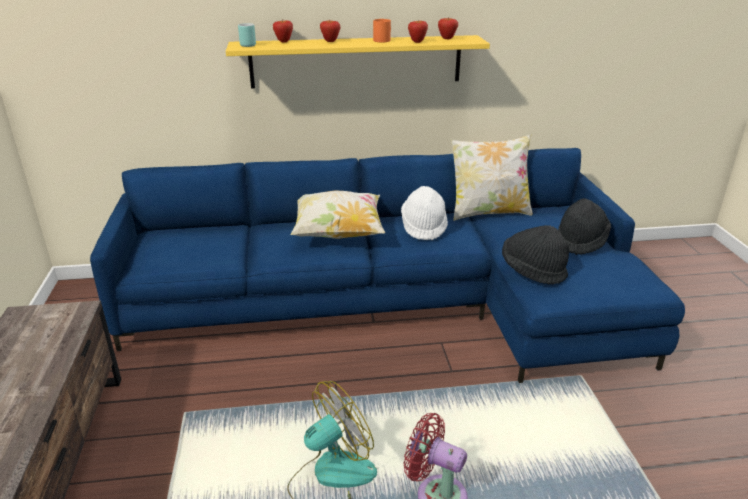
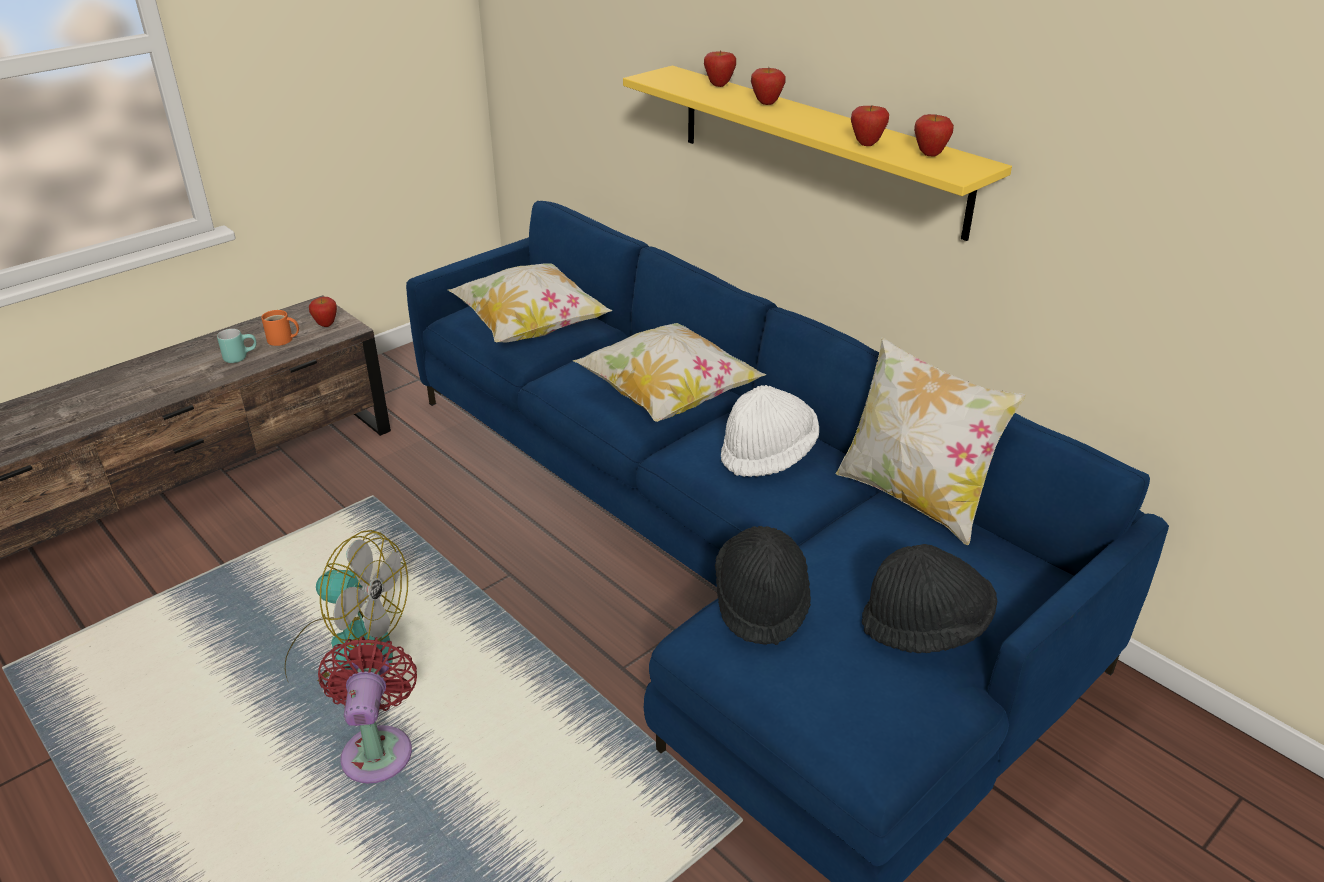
camera: 55 degrees right, 5 degrees up
(57, 317) = (326, 325): none -> apple
(203, 246) = (530, 329): none -> pillow
(248, 45) = (669, 77): turquoise mug -> turquoise mug (240, 357)
(383, 40) = (836, 125): orange mug -> orange mug (282, 340)

